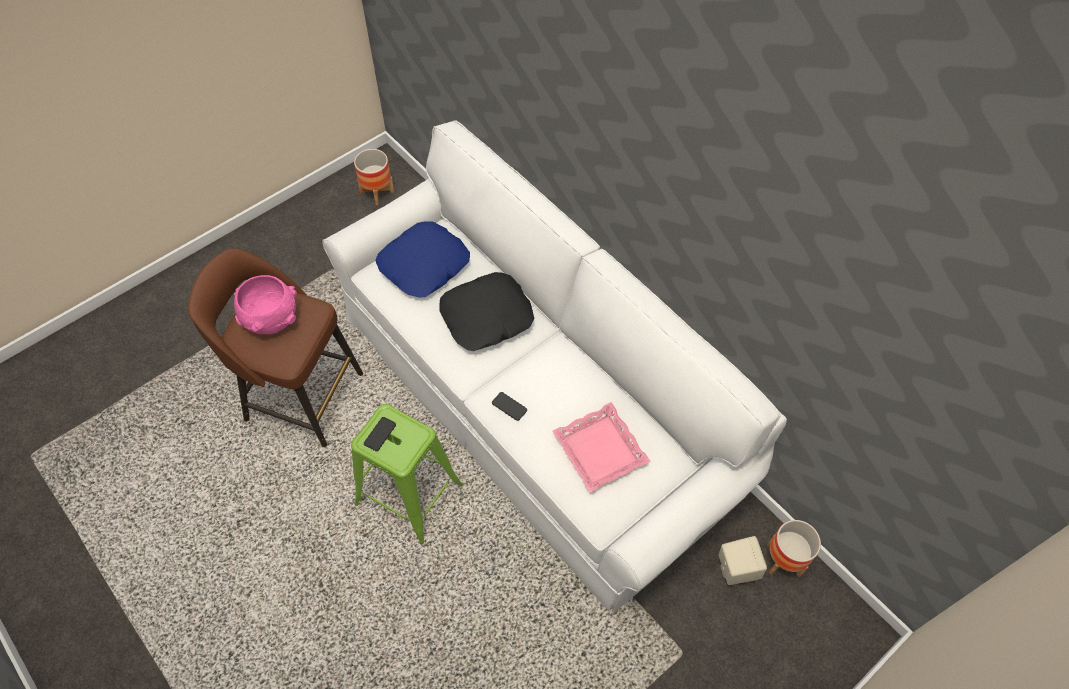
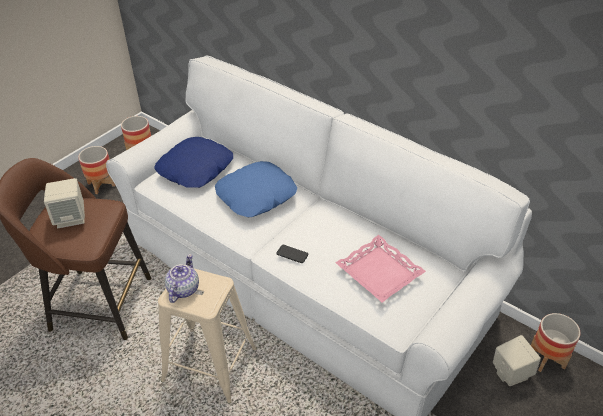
camera: 10 degrees left, 15 degrees down
(272, 320) = (71, 218): pink bowl -> beige speaker
(324, 232) = (101, 184): none -> planter
(380, 434) = (183, 289): phone -> teapot
(410, 495) = (210, 365): green stool -> beige stool
(487, 317) = (256, 195): black pillow -> blue pillow

